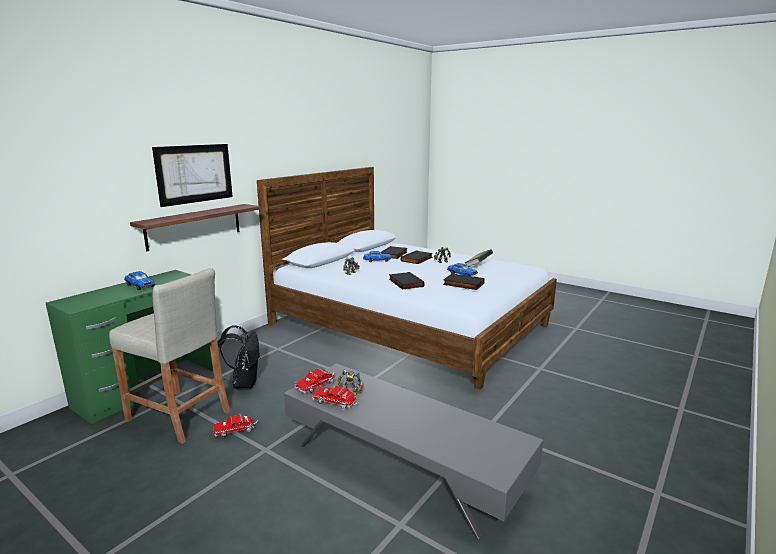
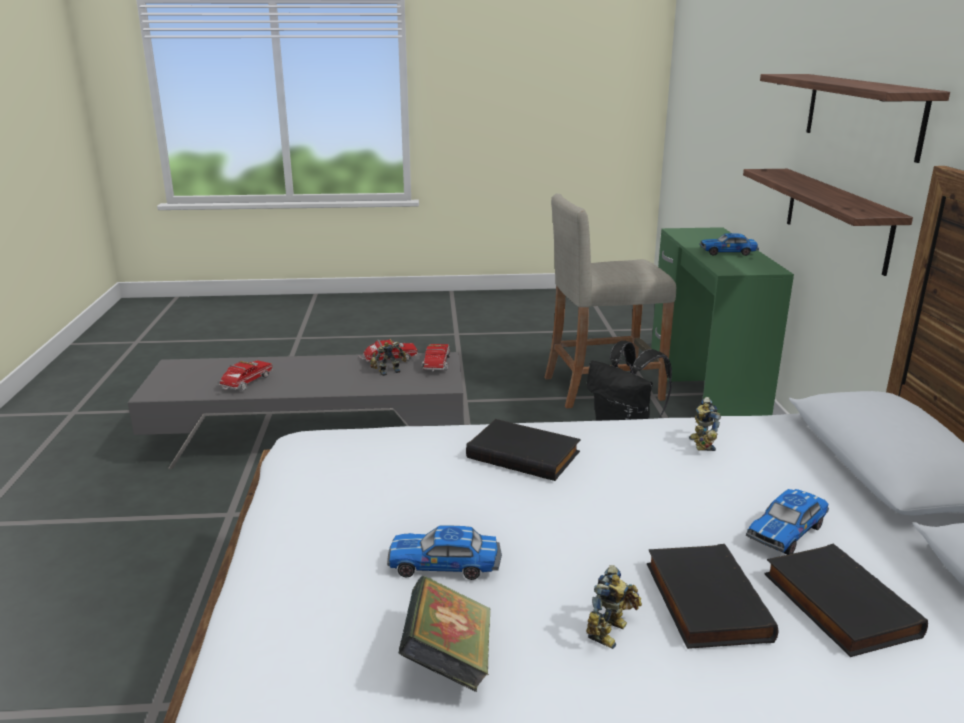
camera: 140 degrees right, 5 degrees up
(195, 174) = (862, 114): picture -> shelf
(236, 430) = (522, 400): toy truck -> toy truck (245, 384)
(463, 284) = (381, 496): black book -> none

